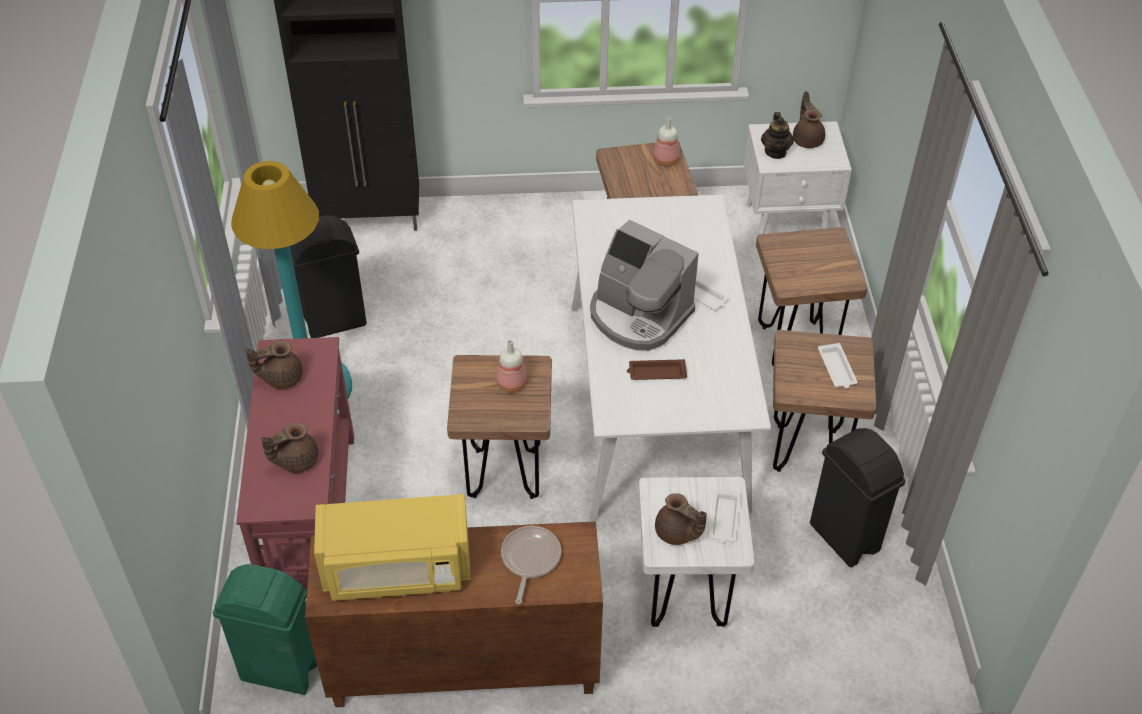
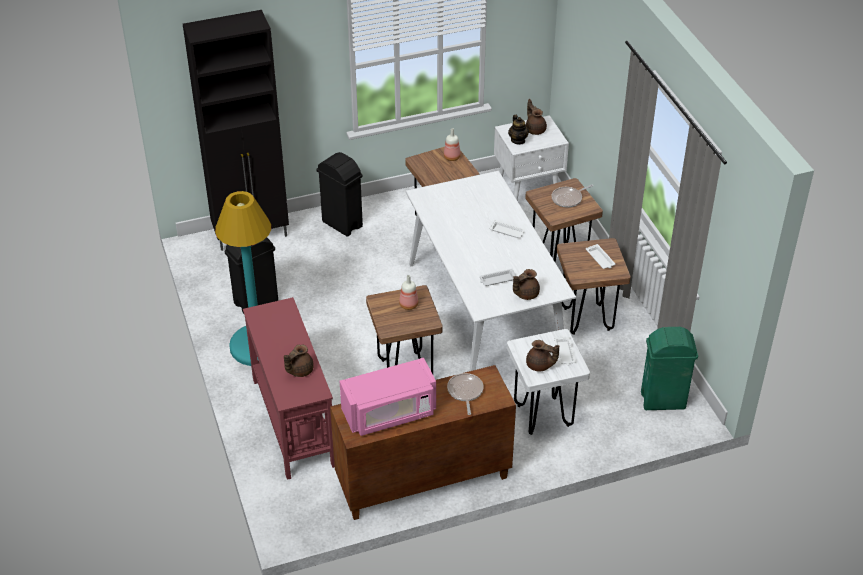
camera: 15 degrees left, 5 degrees down
(281, 377) = (267, 327): brown teapot -> brown teapot (525, 294)
(281, 670) = (311, 508): green trash can -> green trash can (663, 401)
(397, 569) = (390, 413): yellow microwave -> pink microwave
(638, 315) = (474, 249): coffee machine -> none
(656, 373) = (497, 279): brown tray -> white tray
(819, 259) = (568, 199): none -> frying pan
(844, 536) = (625, 362): black trash can -> black trash can (342, 223)

